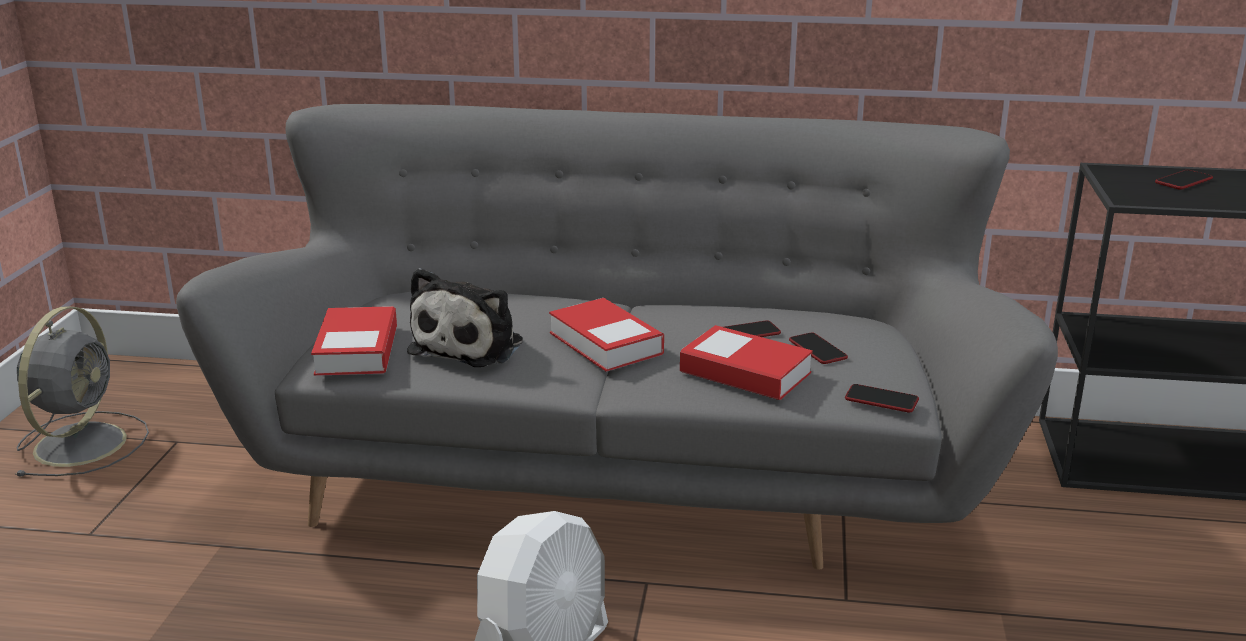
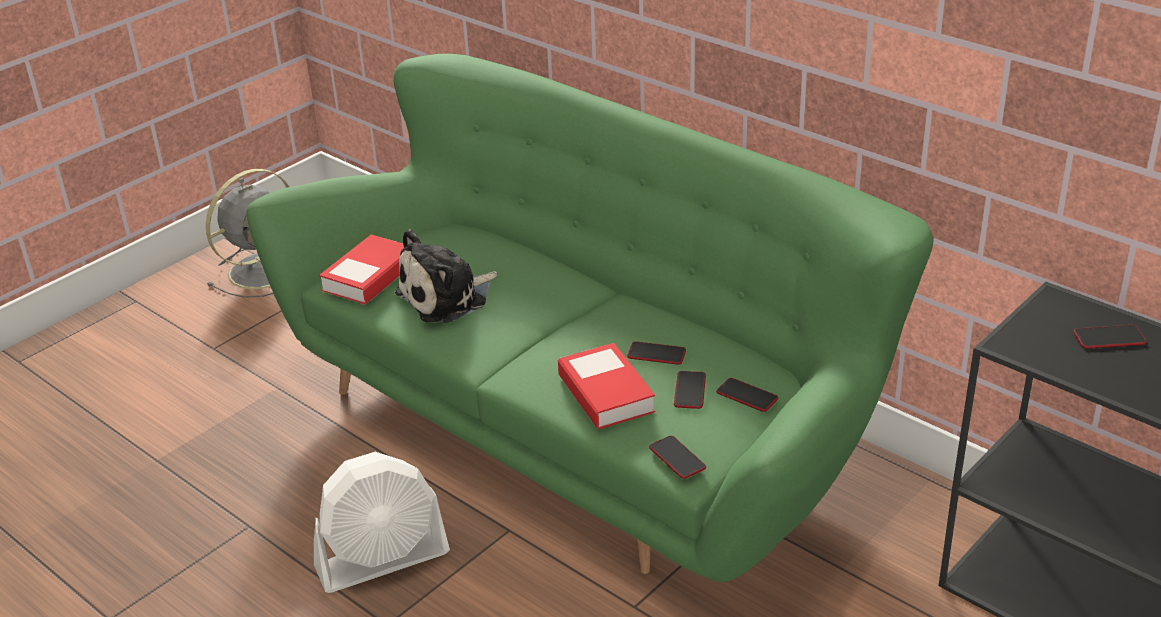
camera: 35 degrees right, 10 degrees up
(605, 343) = (540, 328): book -> none
(623, 475) = (585, 431): grey sofa -> green sofa
(870, 339) = (747, 396): none -> phone

